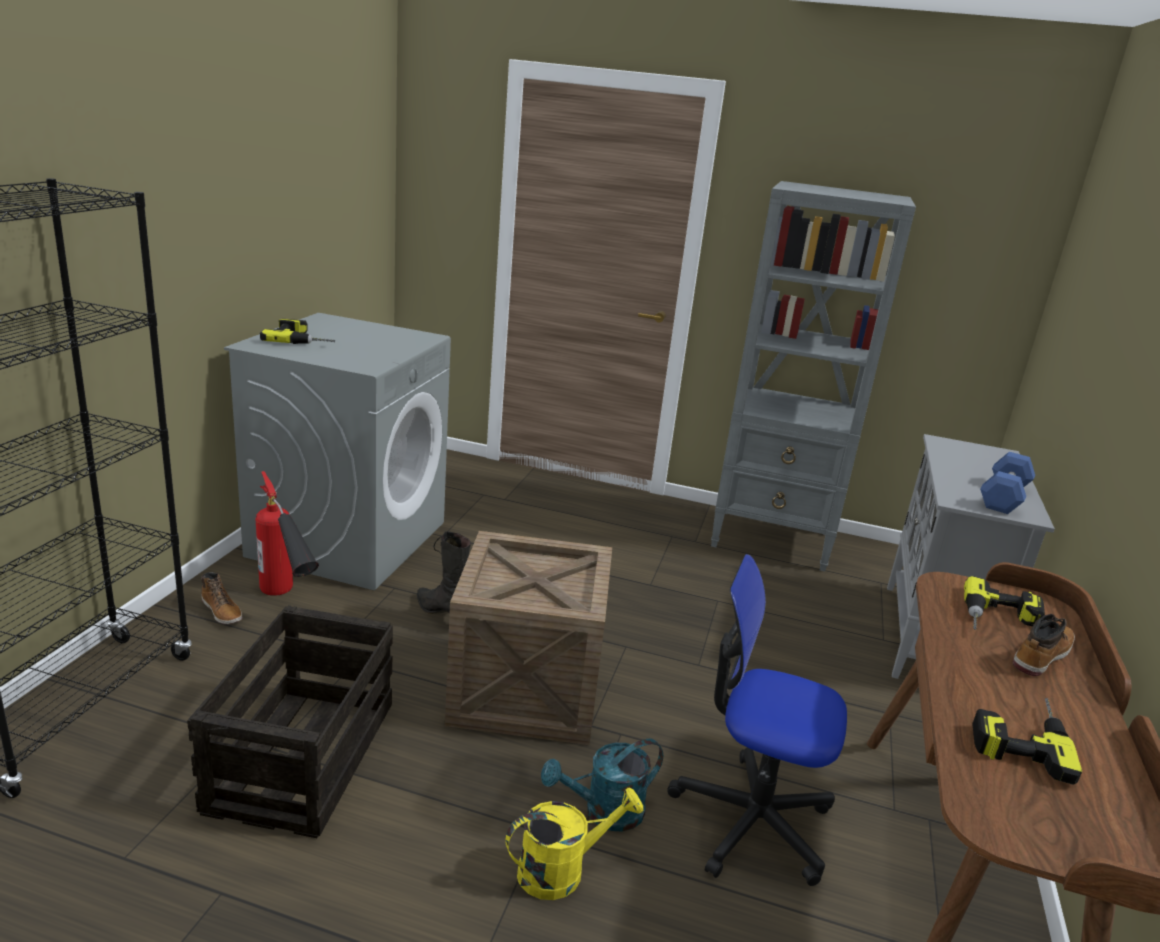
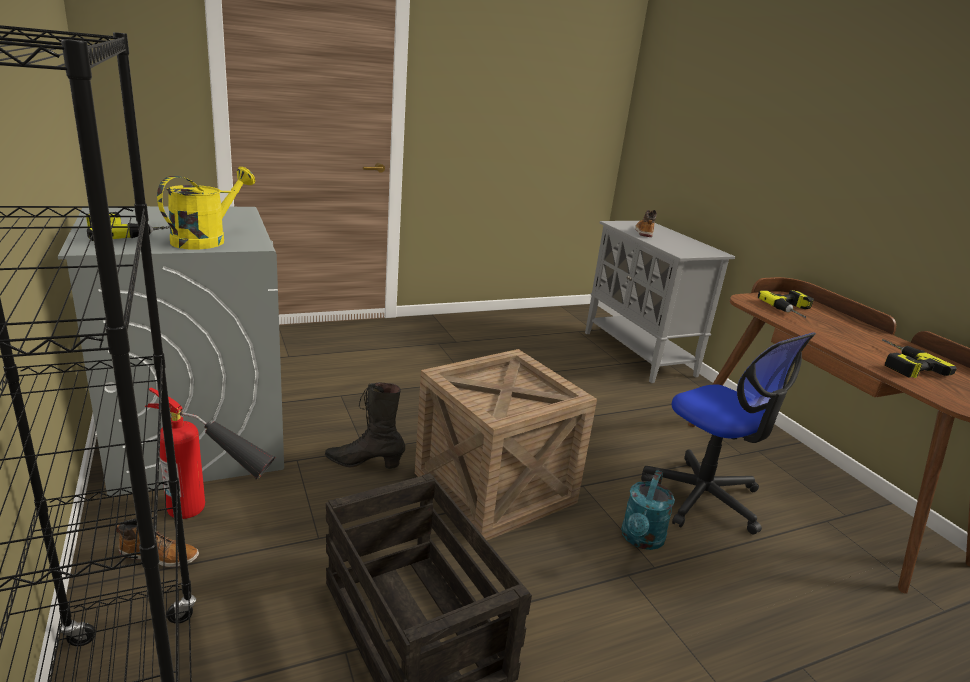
camera: 40 degrees left, 0 degrees up
(562, 870) = (670, 590): yellow watering can -> yellow watering can (206, 240)
(751, 820) = (703, 497): office chair -> office chair turned 105 degrees counterclockwise
(772, 540) = (496, 325): grey bookcase -> none
(1003, 497) = (691, 246): blue dumbbell -> none
(1040, 656) = (834, 321): boot -> boot (643, 232)

